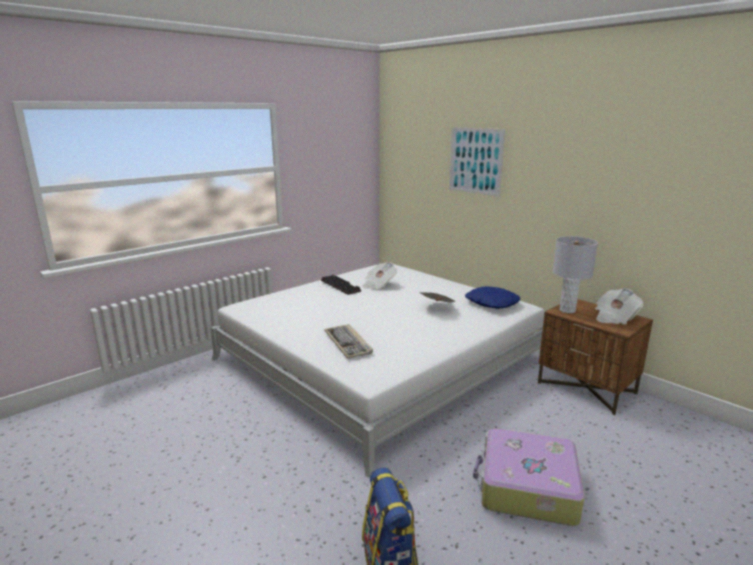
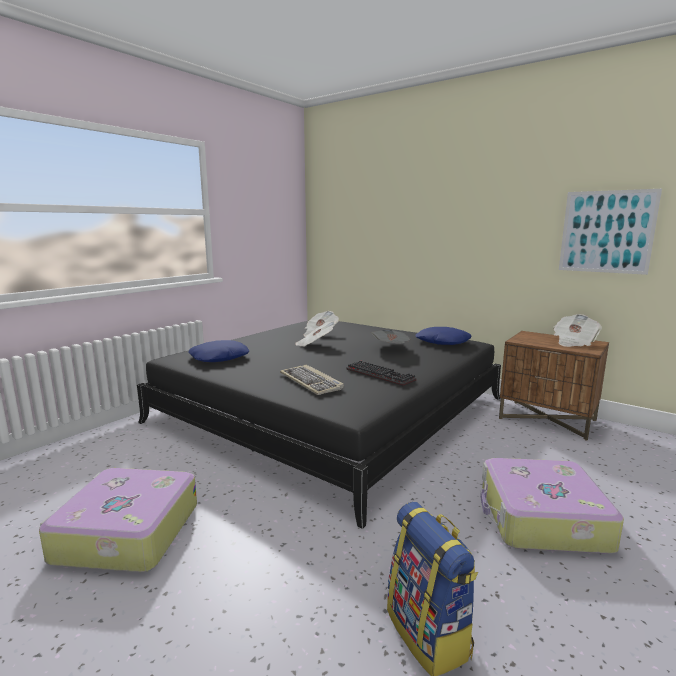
camera: 10 degrees left, 5 degrees down
(187, 458) = (126, 533): none -> suitcase
(279, 309) = (219, 358): none -> blue pillow
(341, 286) = (281, 336): keyboard -> keyboard (381, 375)
(368, 298) = (315, 344): none -> newspaper
(380, 359) = (330, 410): white bed -> black bed
(475, 161) = (411, 205): picture -> picture (606, 232)
(567, 310) = (525, 339): grey table lamp -> none

